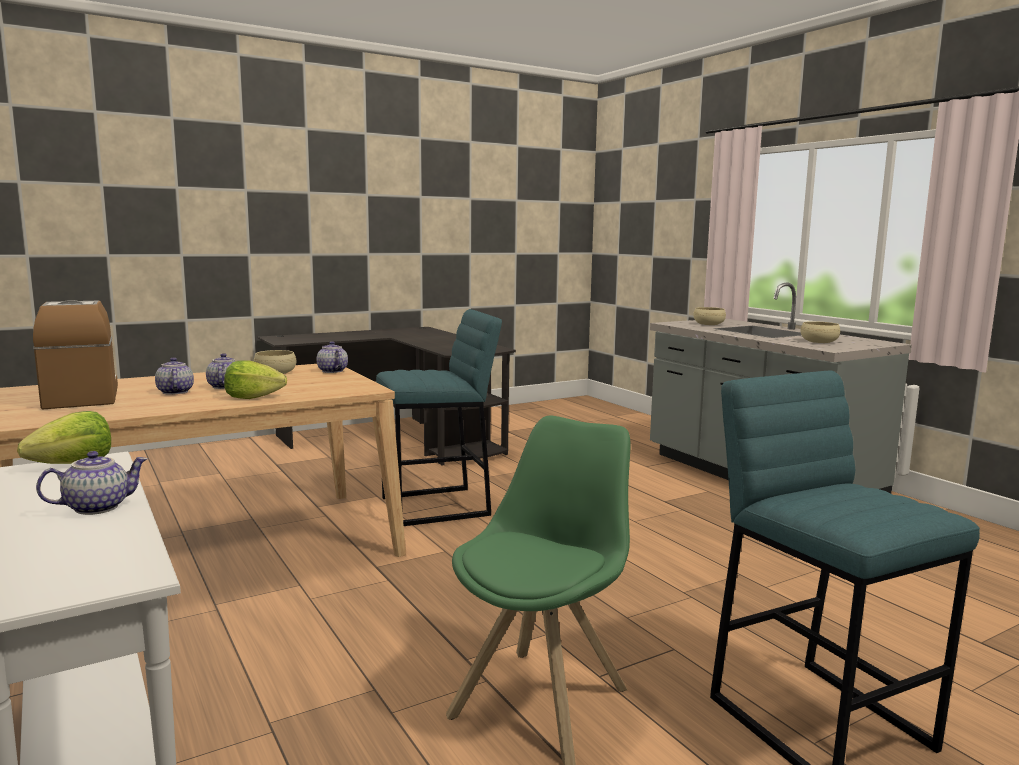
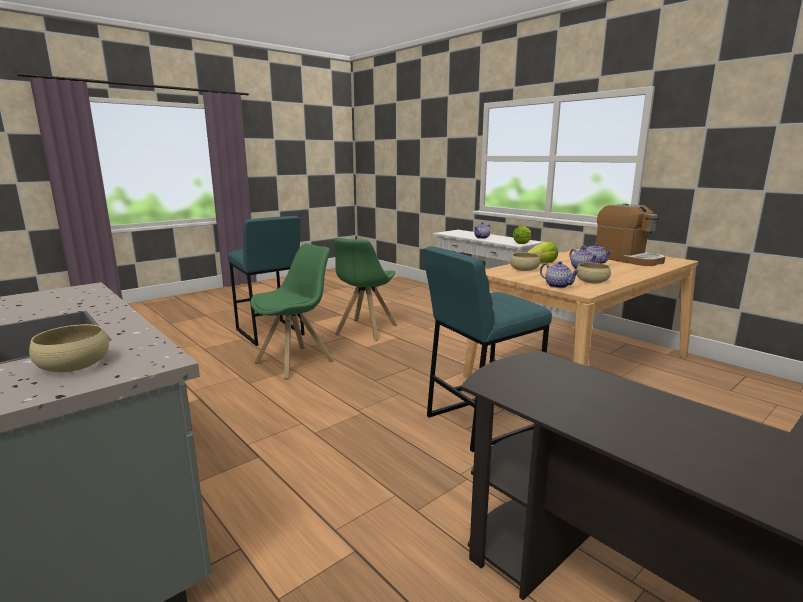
camera: 170 degrees right, 5 degrees up
(687, 608) = (295, 362): none -> green chair
(819, 341) = (47, 303): beige bowl -> beige bowl (524, 269)

